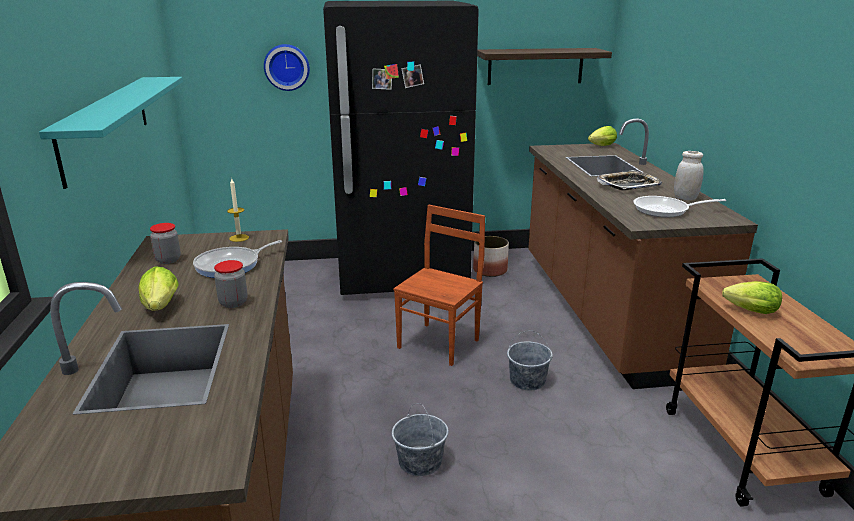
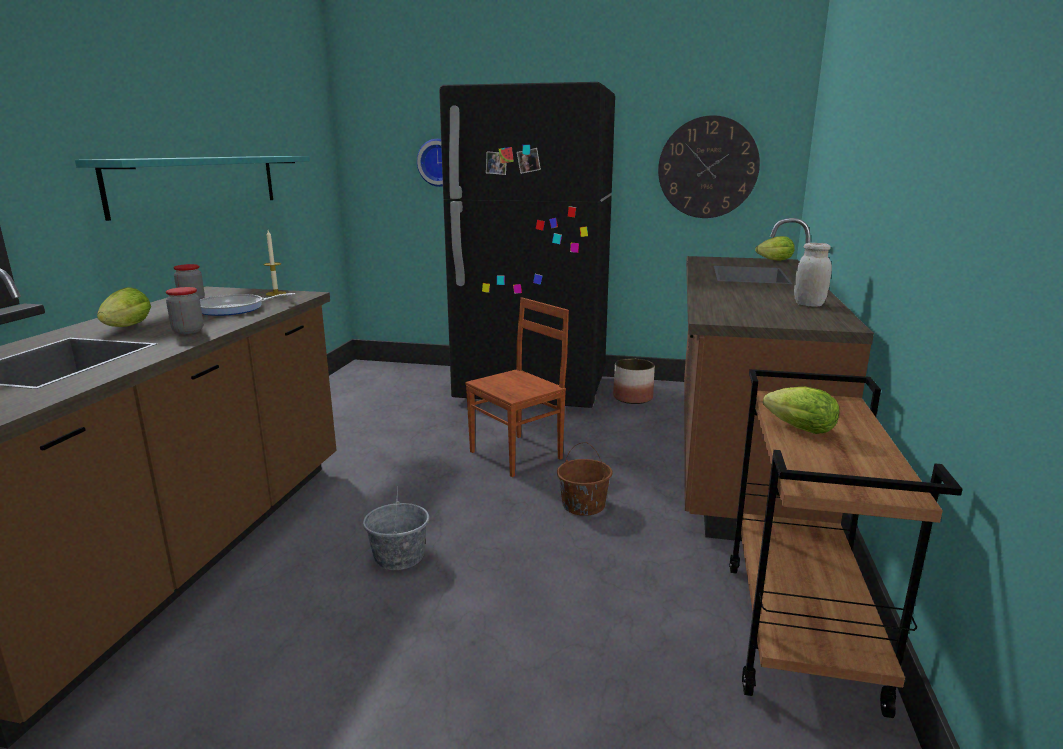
camera: 20 degrees right, 5 degrees down
(527, 380) = (583, 505): grey bucket -> brown bucket
(535, 66) = (708, 167): shelf -> wall clock
(628, 185) = (752, 290): tray -> none
(666, 210) = (764, 312): frying pan -> none

